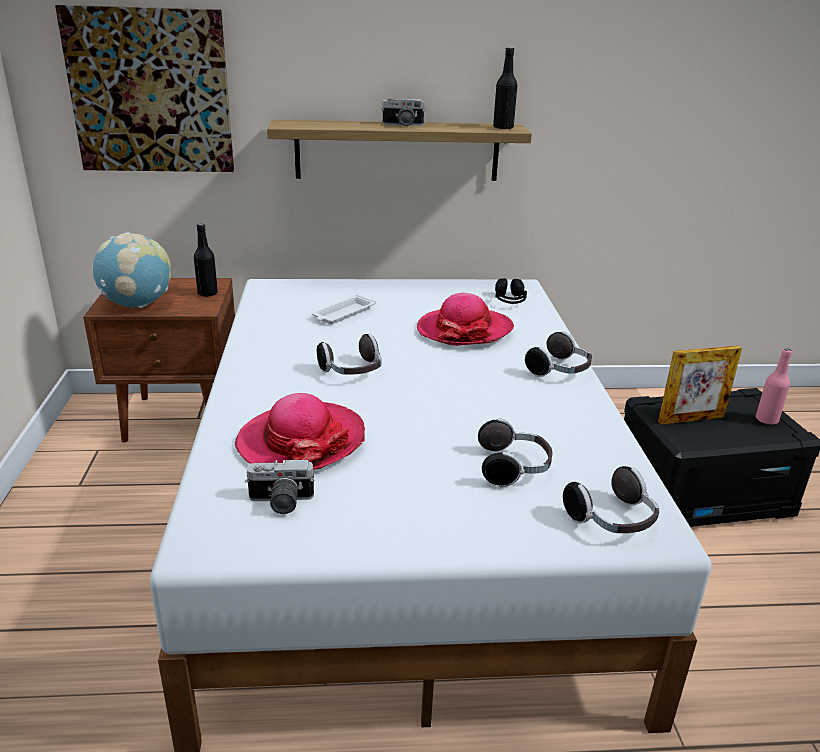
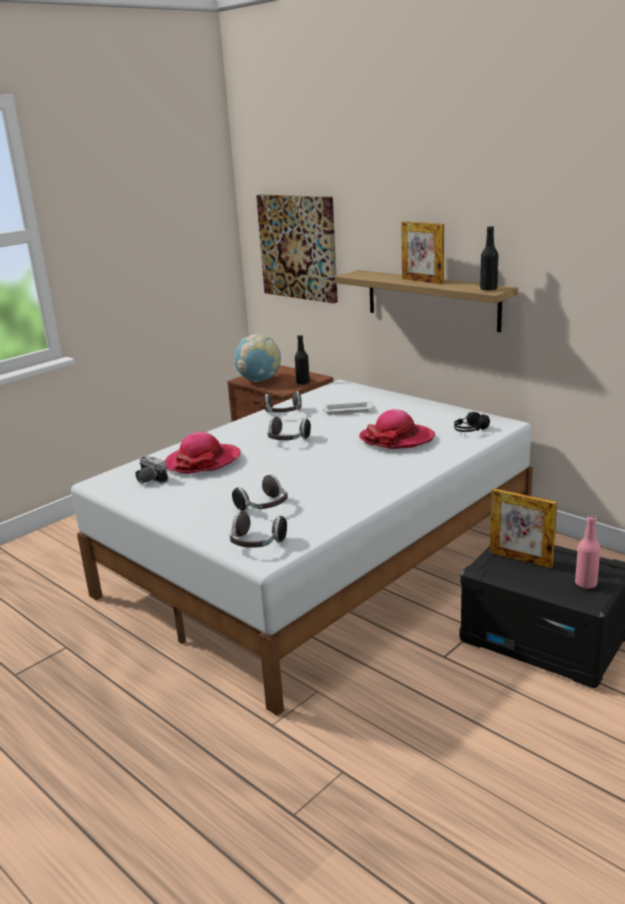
camera: 50 degrees right, 5 degrees down
(402, 125) = (422, 281): camera -> picture frame
(560, 371) = (400, 476): headphones -> headphones (283, 413)

